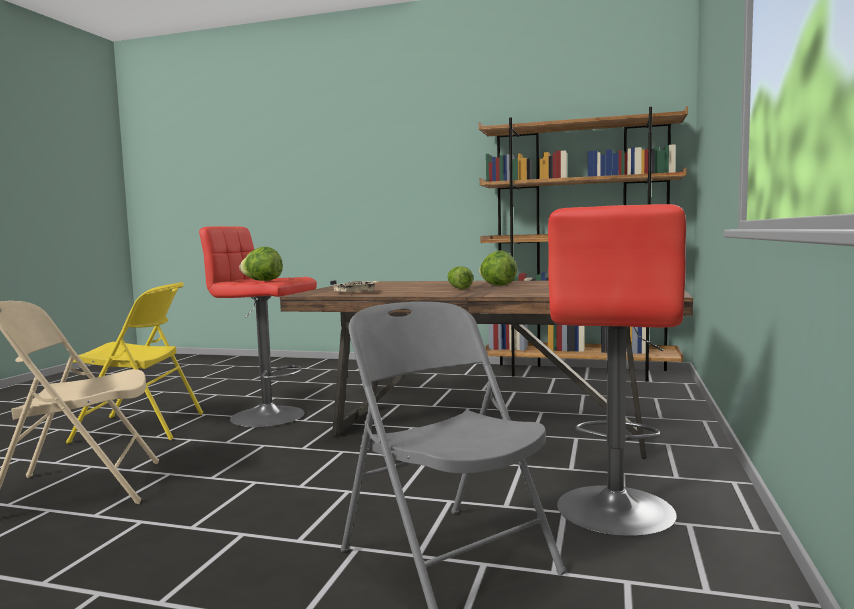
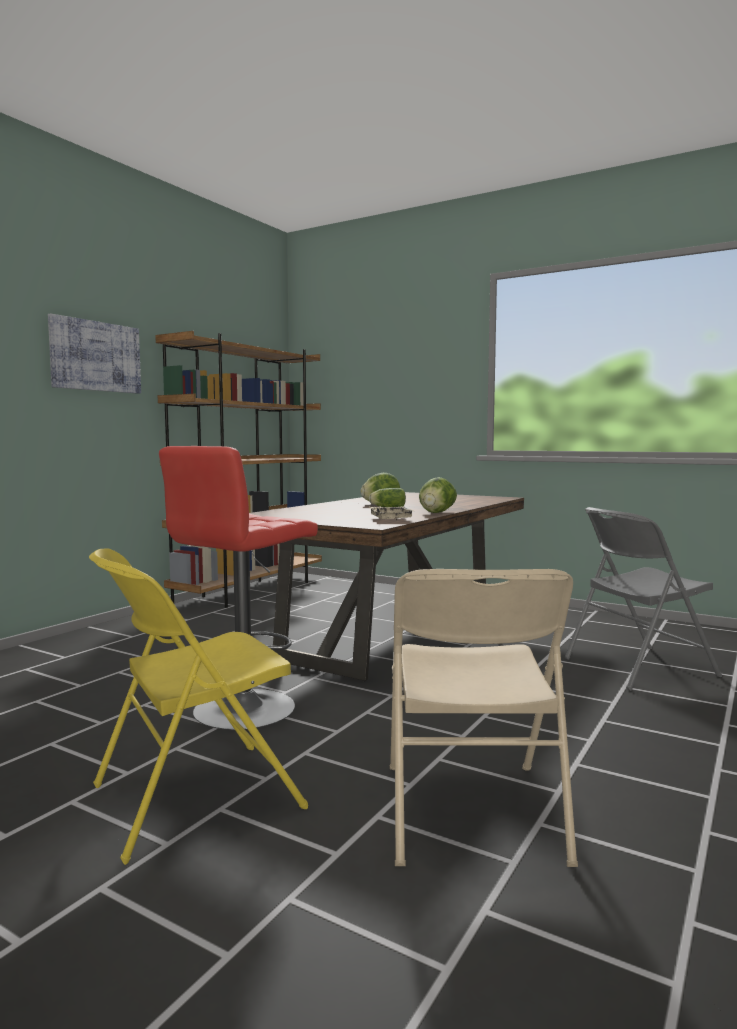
camera: 75 degrees left, 0 degrees up
(139, 428) = (197, 796): yellow chair -> yellow chair turned 135 degrees counterclockwise
(262, 280) = (284, 519): lettuce -> lettuce (436, 513)
(435, 157) = (95, 356): none -> picture
(614, 510) = (567, 628): red stool -> none

